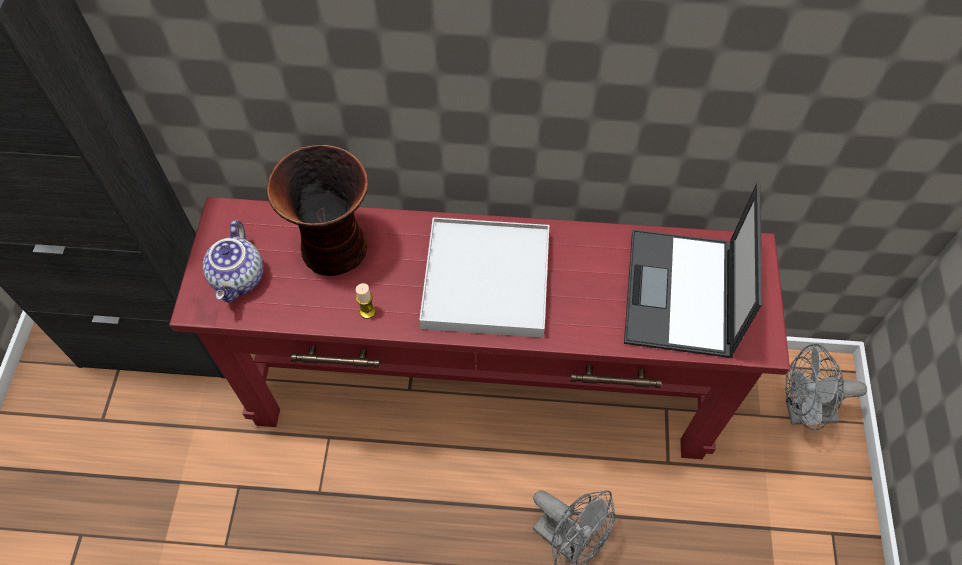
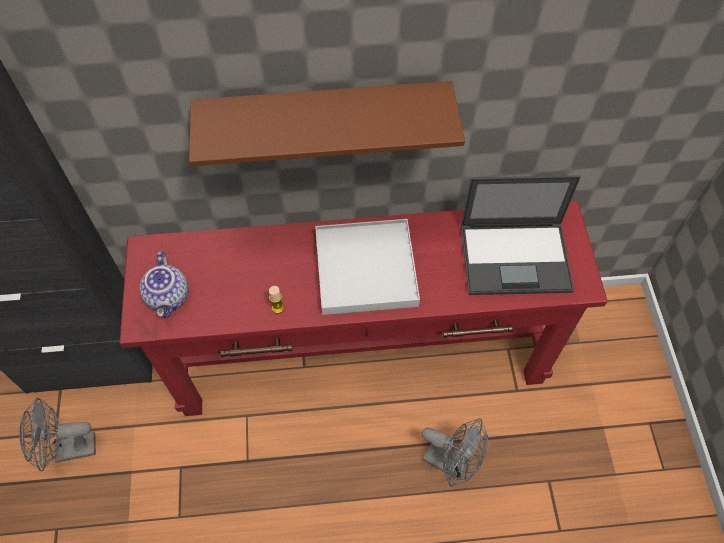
camera: 10 degrees left, 0 degrees up
(335, 249) = (242, 263): vase -> none
(451, 81) = (324, 118): none -> brown shelf
(680, 295) = (516, 258): laptop -> laptop turned 90 degrees counterclockwise
(802, 412) = (611, 335): grey fan -> grey fan (68, 450)

